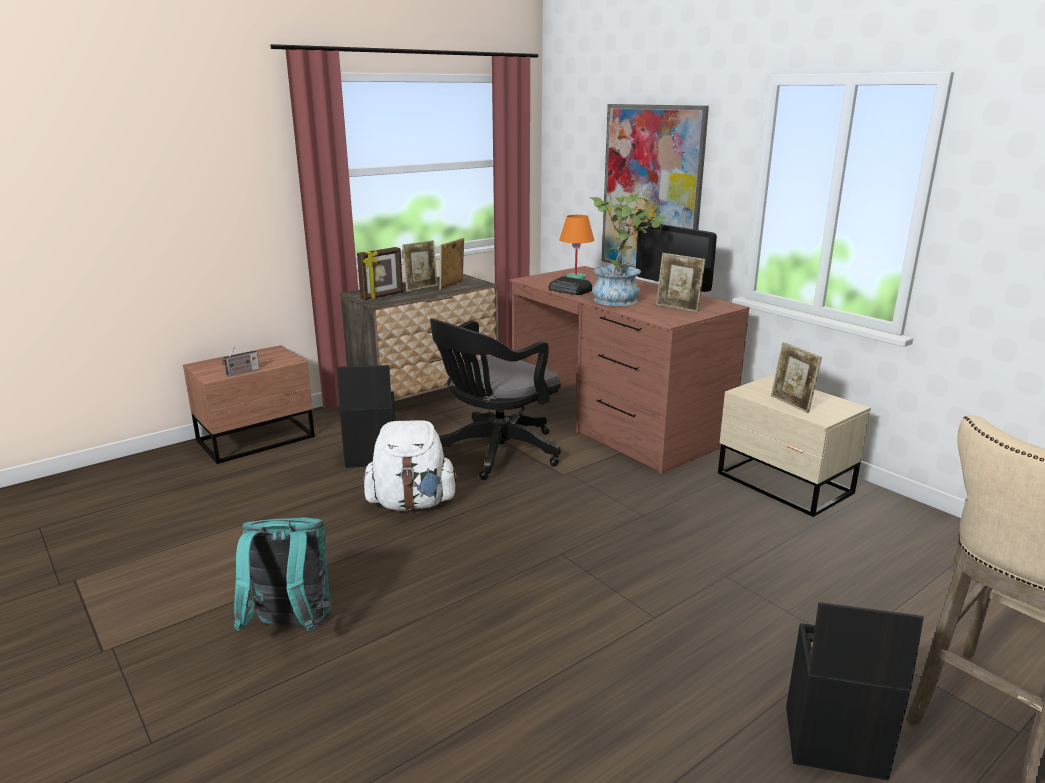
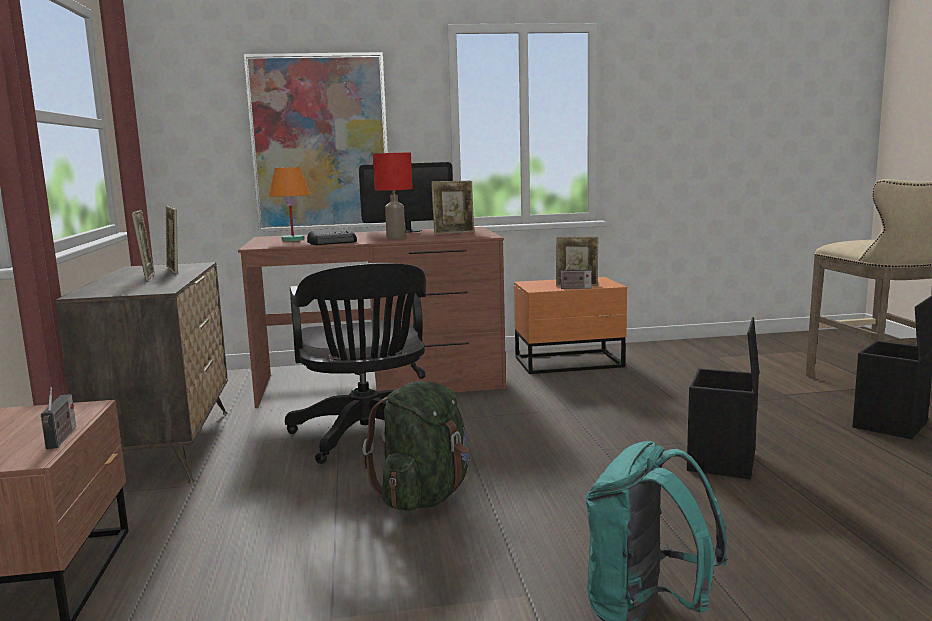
camera: 60 degrees left, 10 degrees down
(370, 457) = (265, 502): black storage box -> black storage box (722, 462)
(382, 296) = (136, 288): picture frame -> none
(412, 503) = (424, 497): white backpack -> green backpack
(621, 299) = (396, 238): potted plant -> red table lamp
(776, 405) = (574, 288): none -> radio
(784, 484) = (570, 363): beige nightstand -> orange nightstand

